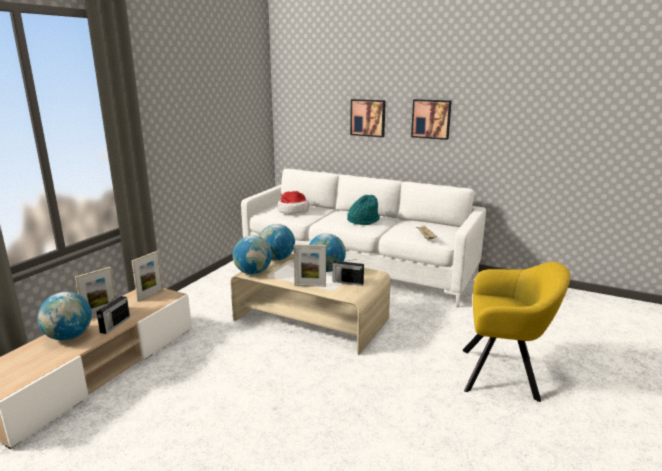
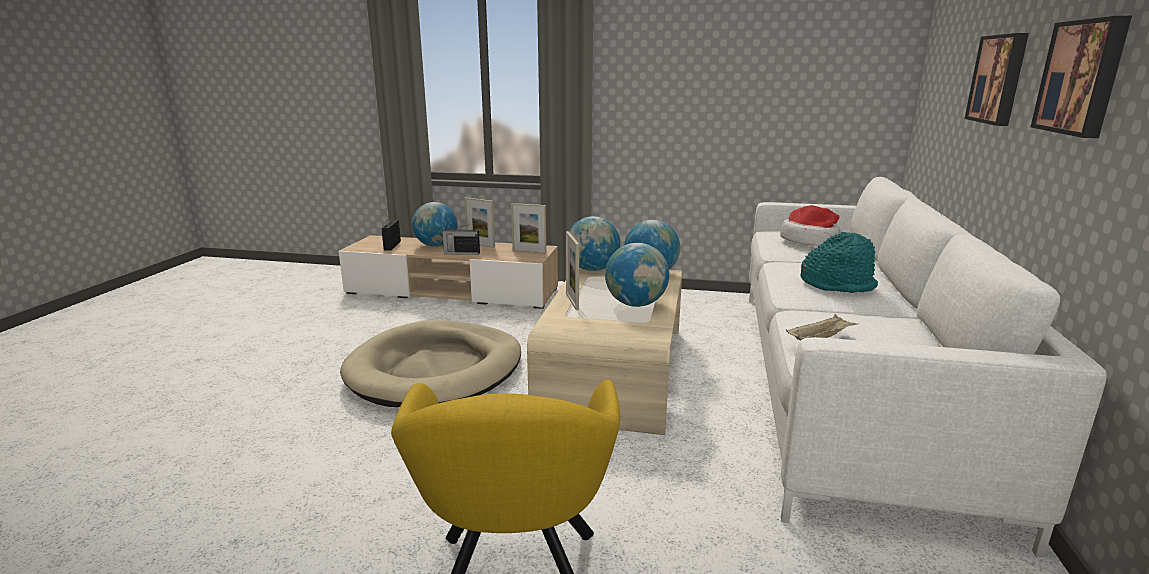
camera: 75 degrees right, 0 degrees up
(268, 387) = (436, 370): none -> beige dog bed
(347, 282) = (600, 321): radio -> radio (392, 245)

